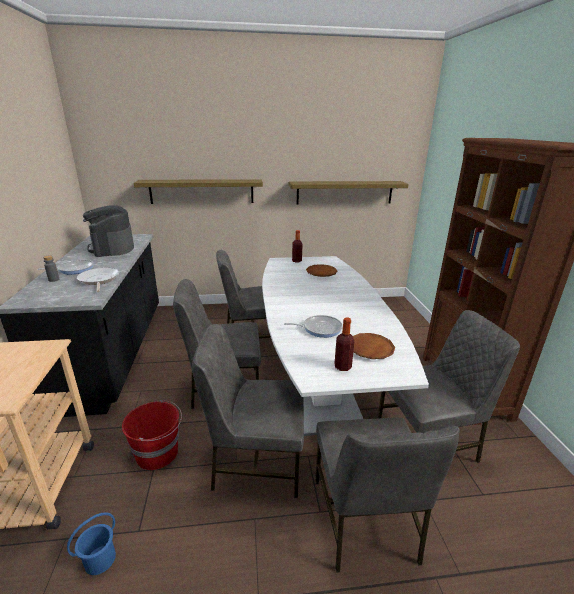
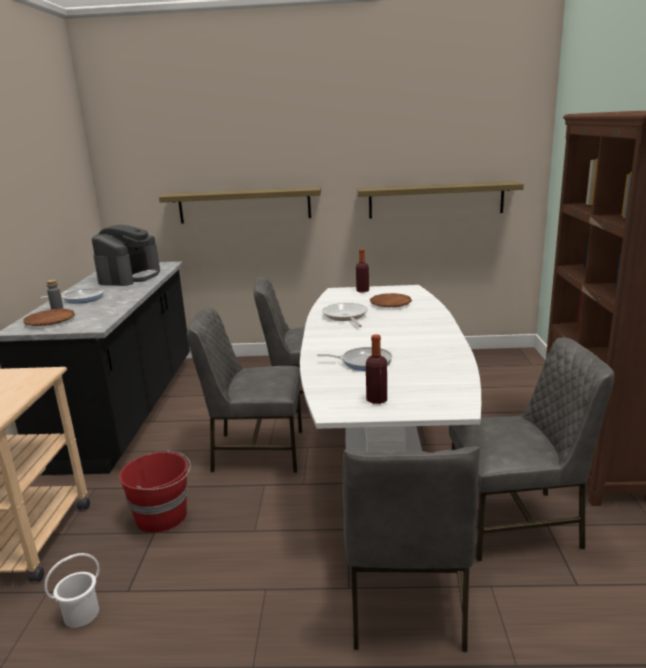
camera: 10 degrees right, 5 degrees down
(99, 280) = (107, 309): frying pan -> frying pan (345, 316)
(99, 559) = (81, 614): blue bucket -> white bucket
(112, 248) = (130, 277): coffee machine -> coffee machine turned 150 degrees counterclockwise
(256, 461) = (279, 531): grey chair -> none
(370, 349) = (420, 383): brown plate -> brown plate (50, 321)

